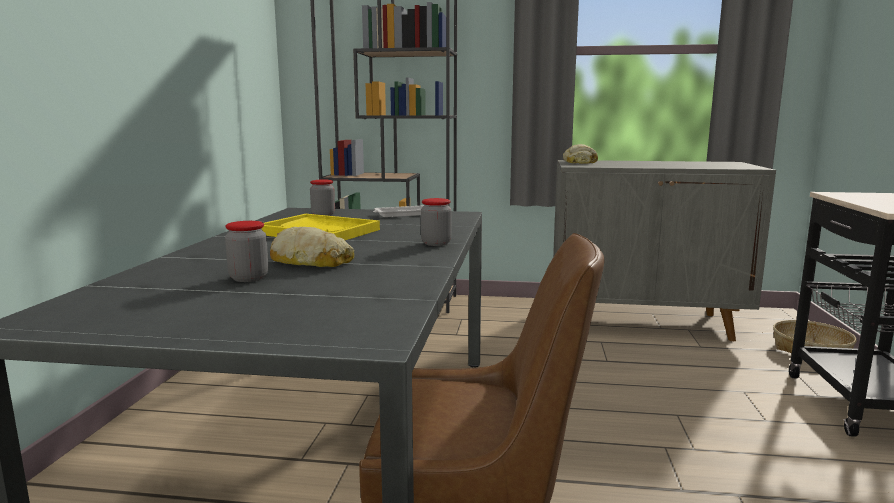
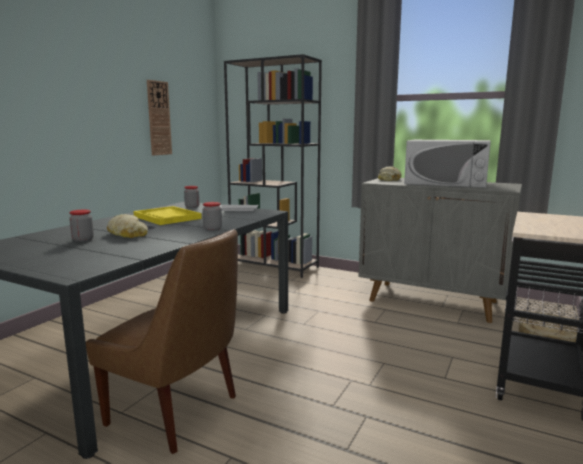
camera: 20 degrees right, 0 degrees up
(213, 72) = (159, 118): none -> wall clock
(661, 163) = (446, 183): none -> white microwave

